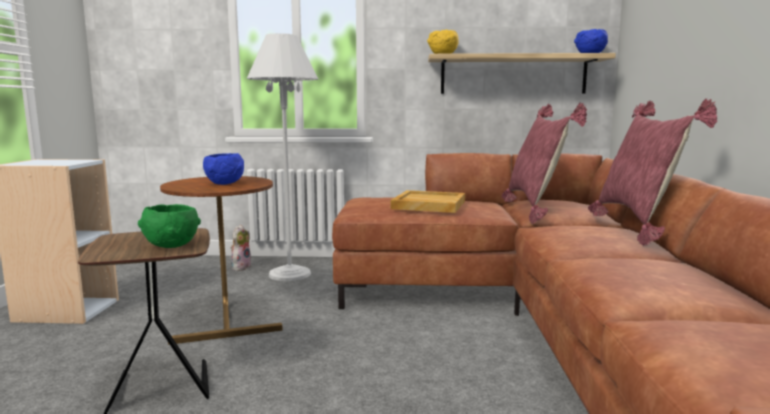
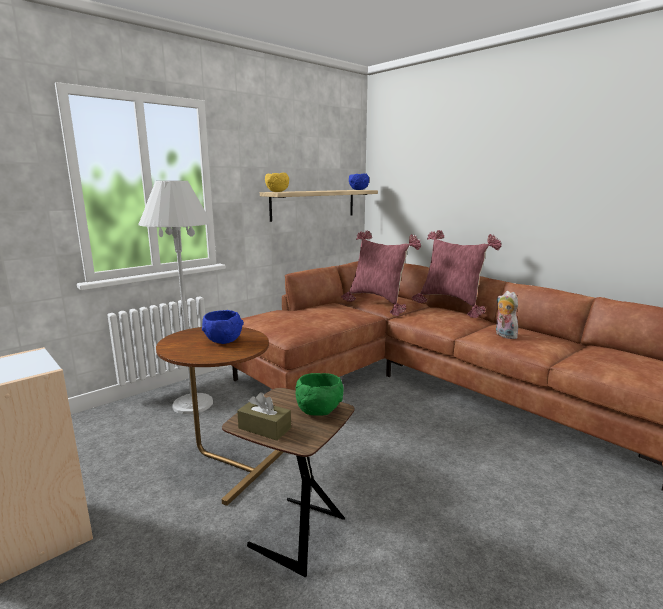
camera: 45 degrees left, 5 degrees up
(114, 242) = (264, 428): none -> brown tissue box
(241, 267) = (132, 415): plush toy -> plush toy (504, 335)
(428, 205) = (321, 316): beige tray -> none

